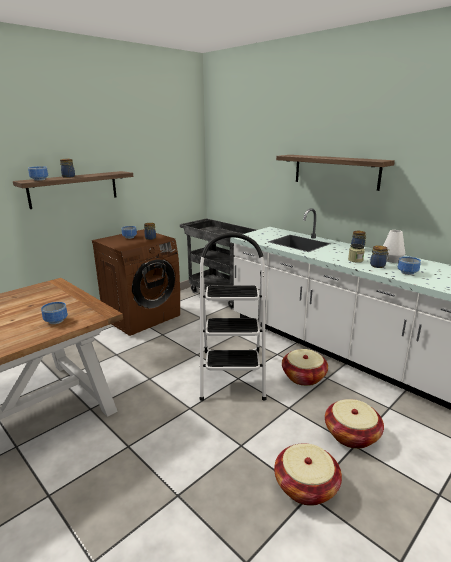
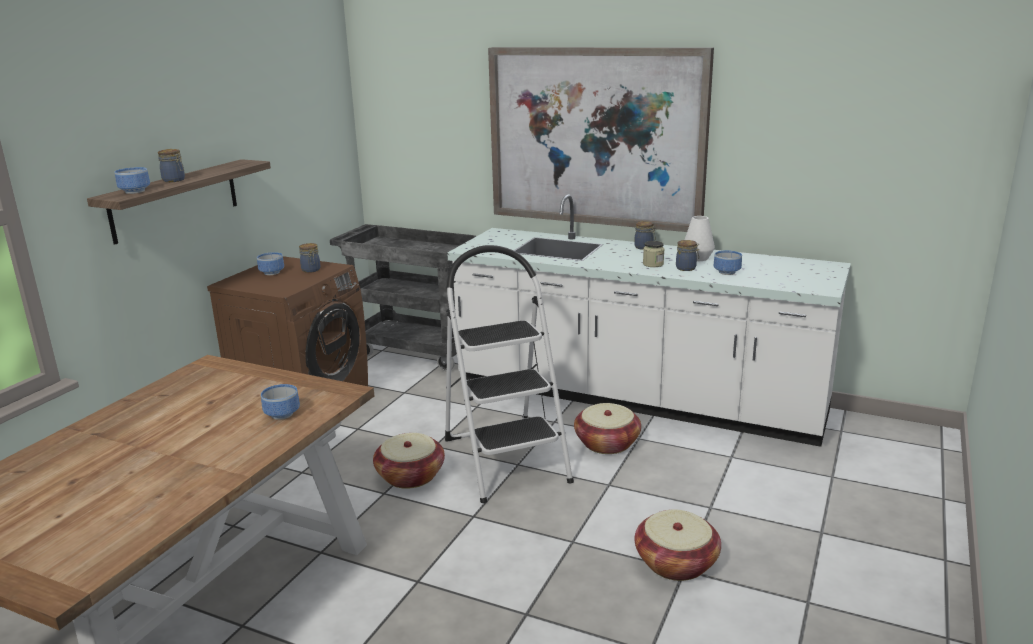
camera: 20 degrees left, 0 degrees up
(335, 171) = (596, 137): shelf -> picture
(351, 435) = (701, 497): basket -> basket (410, 476)

